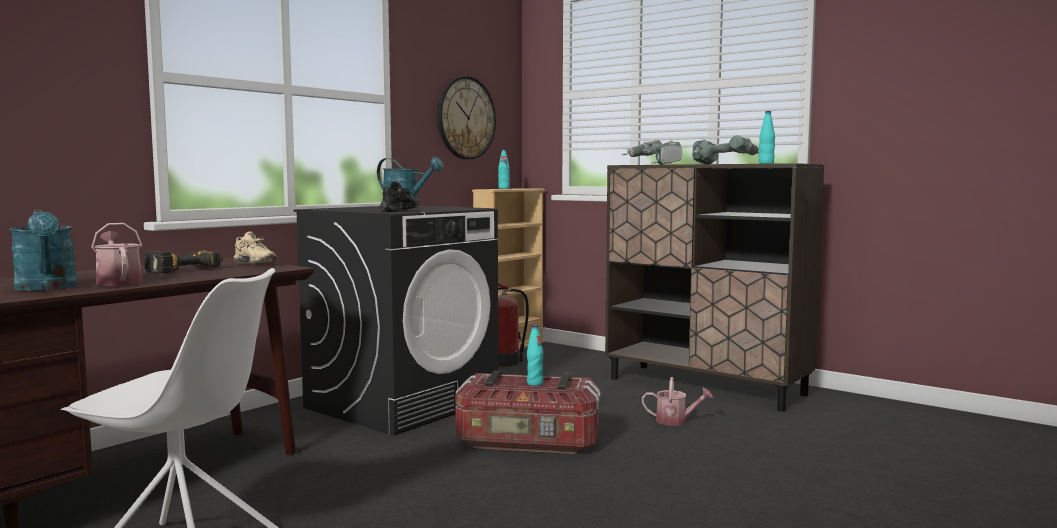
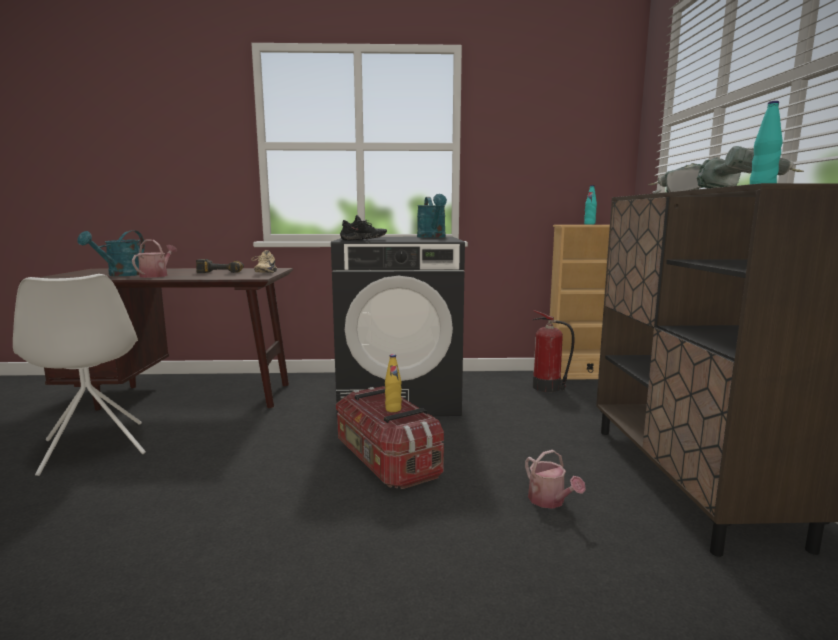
camera: 50 degrees right, 5 degrees up
(466, 118) = (553, 157): wall clock -> none
(535, 383) = (393, 409): turquoise bottle -> yellow bottle

